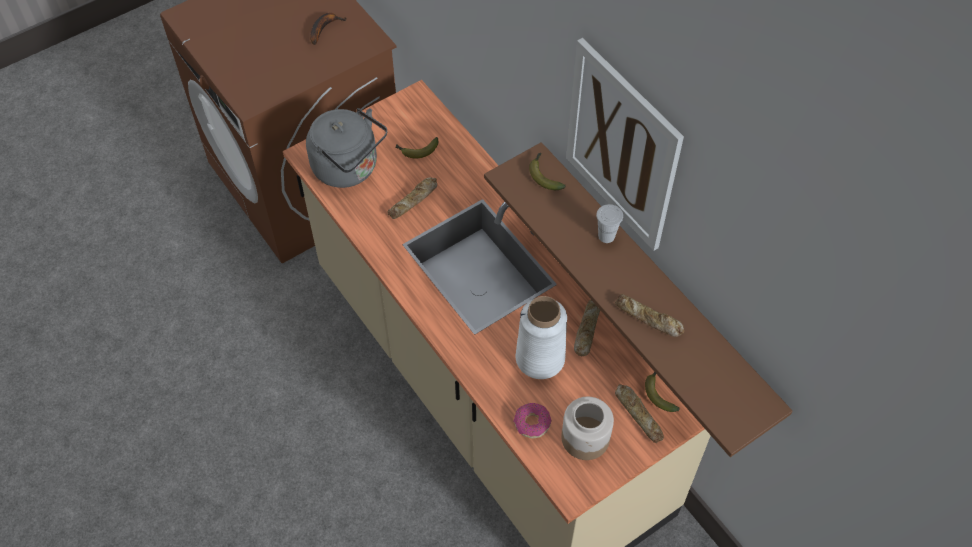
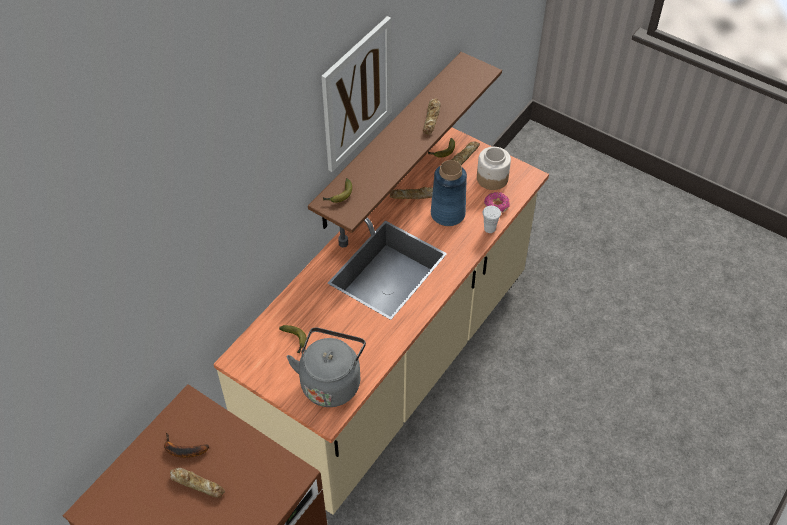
camera: 110 degrees left, 5 degrees down
(414, 200) = (346, 325): bread -> bread (197, 484)
(540, 358) = (448, 213): white vase -> blue vase
(606, 236) = (377, 151): white cup -> white cup (489, 228)

